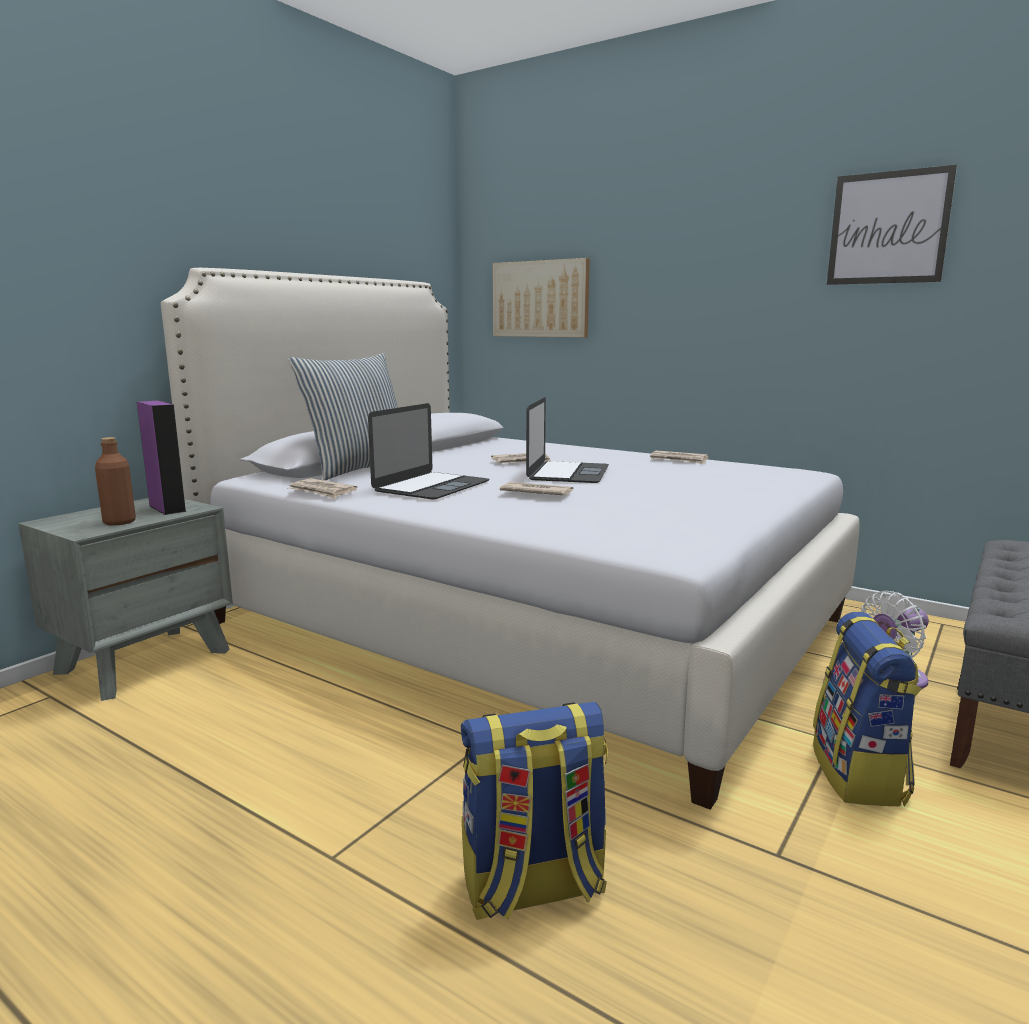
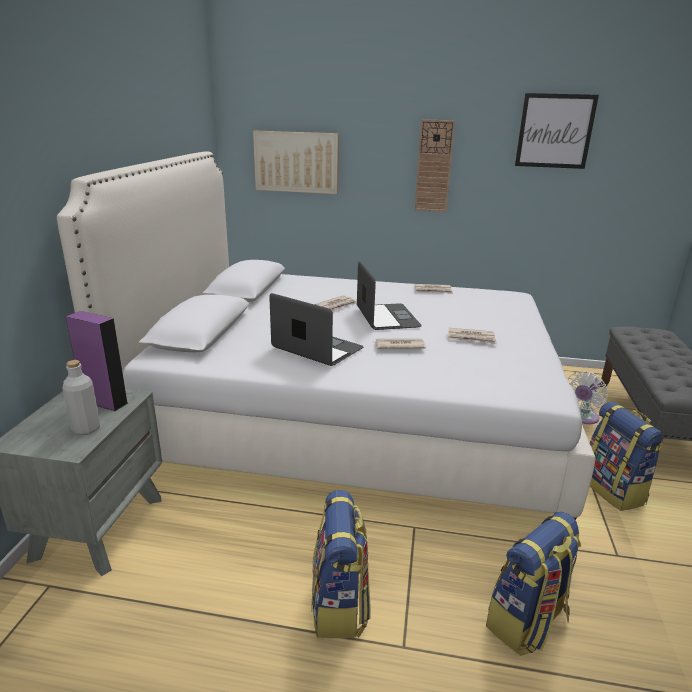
camera: 25 degrees left, 10 degrees up
(119, 522) = (86, 429): brown bottle -> grey bottle
(303, 793) = (340, 605): none -> backpack
(322, 491) = (243, 368): newspaper -> newspaper (471, 338)
(358, 469) = (231, 333): pillow -> none
(431, 486) = (317, 348): laptop -> laptop turned 60 degrees counterclockwise
(710, 294) = (434, 166): none -> wall clock

